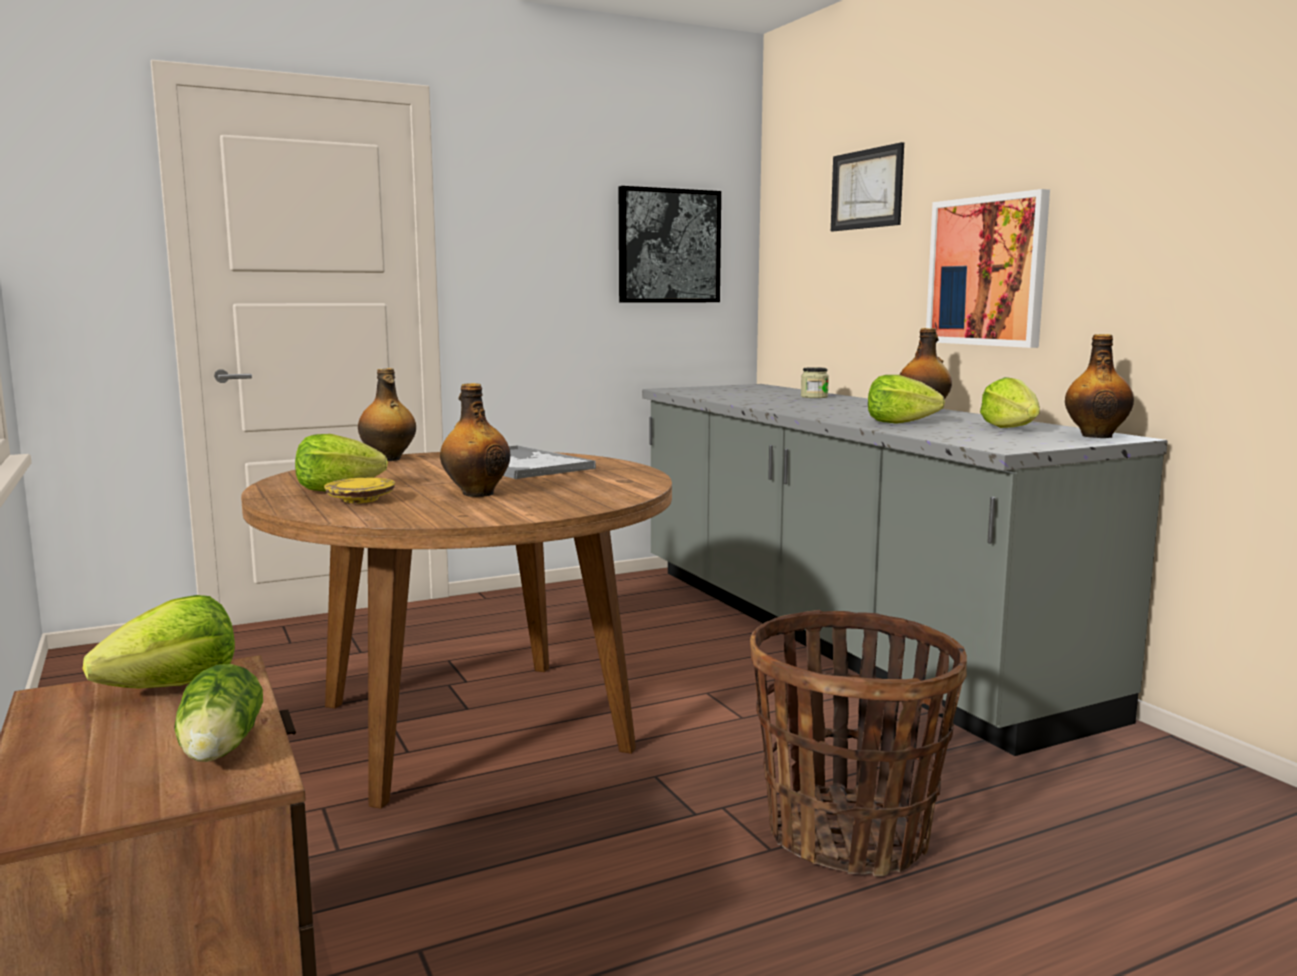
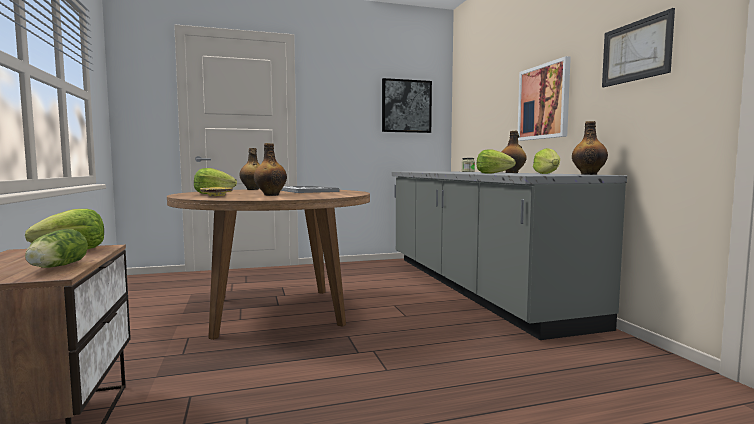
camera: 10 degrees right, 5 degrees down
(848, 835) = (430, 367): basket -> none
(867, 189) = (493, 72): picture -> picture (636, 51)

